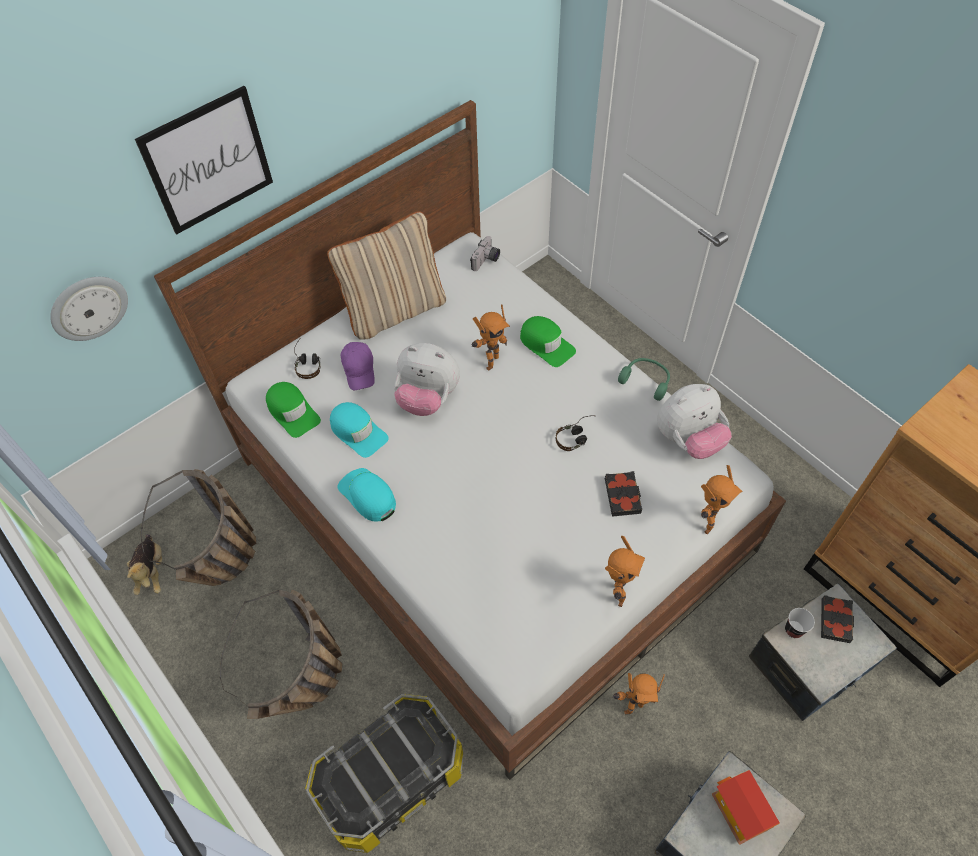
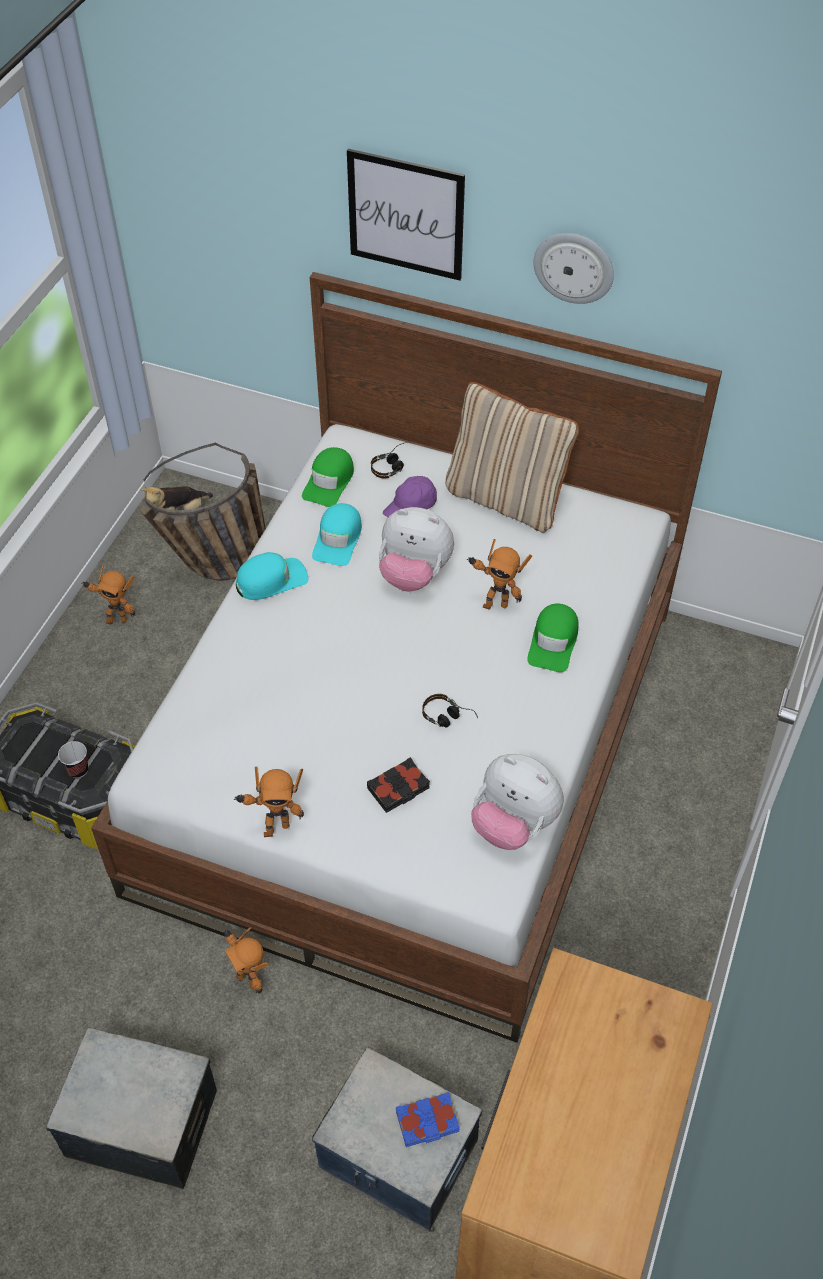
camera: 60 degrees right, 5 degrees down
(88, 307) = (255, 254): wall clock -> wall clock (574, 267)
(307, 689) = (127, 689): basket -> none
(368, 496) = (271, 580): turquoise cap -> turquoise cap turned 45 degrees clockwise
(427, 398) = (414, 574): plush toy -> plush toy turned 60 degrees counterclockwise
(486, 261) = (631, 542): camera -> none
(646, 381) = (569, 753): green headphones -> none
(706, 523) = (411, 879): toy robot -> toy robot (116, 619)
(739, 811) = (146, 1090): toy house -> none
(793, 630) = (390, 1078): cup -> cup (78, 770)
(836, 621) = (427, 1122): black book -> blue book

